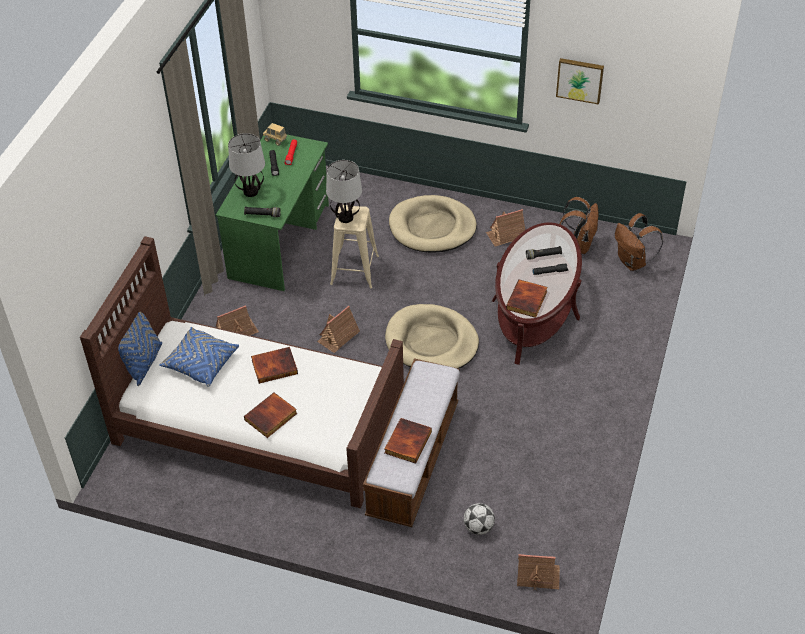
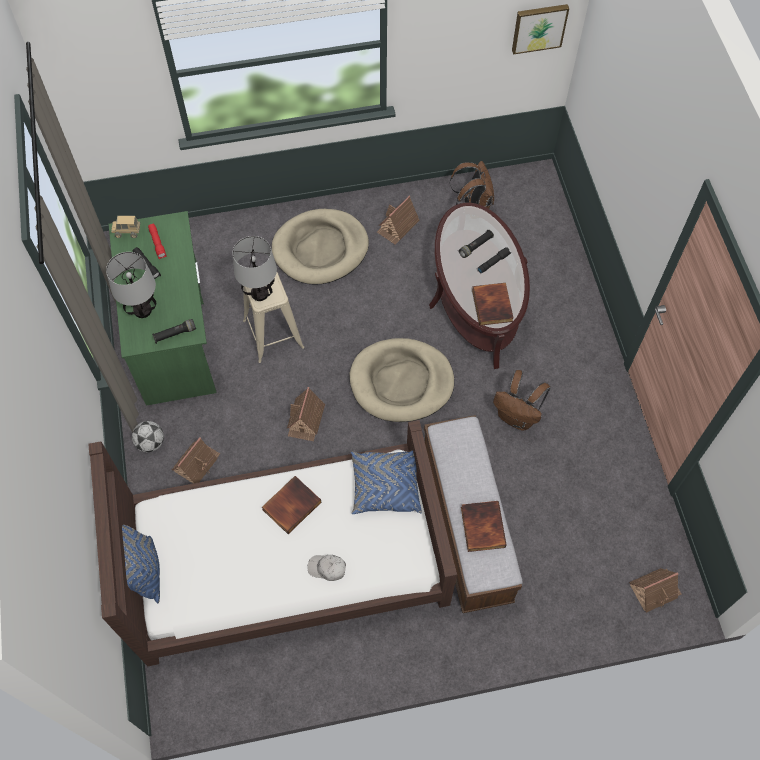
camera: 30 degrees left, 15 degrees up
(200, 363) = (210, 540): blue pillow -> blue pillow (385, 486)
(271, 417) = (327, 568): book -> white cap
(478, 527) = (571, 567): football -> football (151, 443)
(580, 79) = (450, 43): picture -> picture (539, 27)
(633, 262) = (533, 205): brown backpack -> brown backpack (517, 417)

